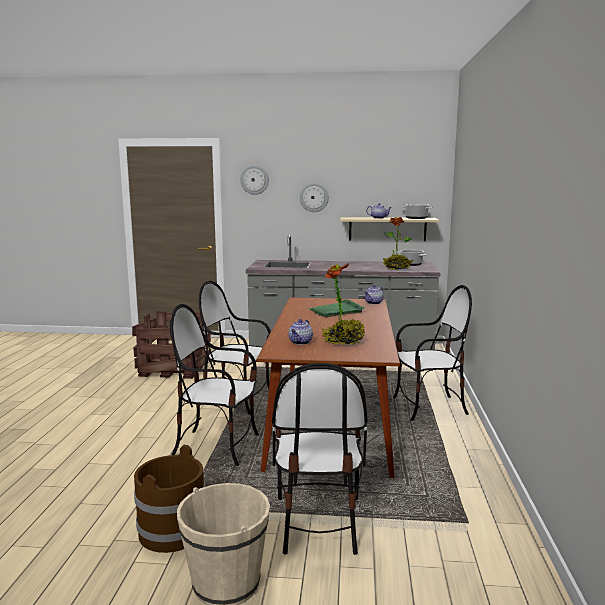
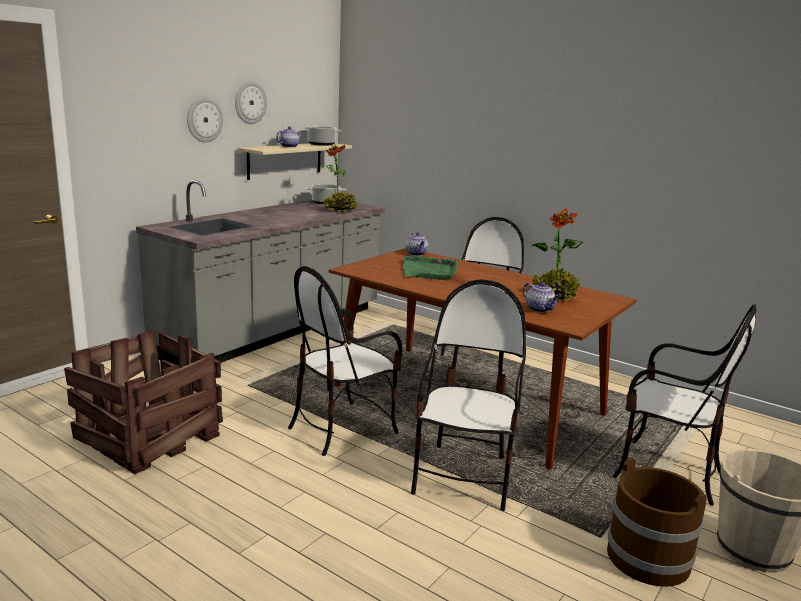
camera: 60 degrees left, 5 degrees up
(217, 446) = (464, 477): chair -> chair turned 150 degrees clockwise
(254, 179) = (119, 91): wall clock -> wall clock (250, 102)

